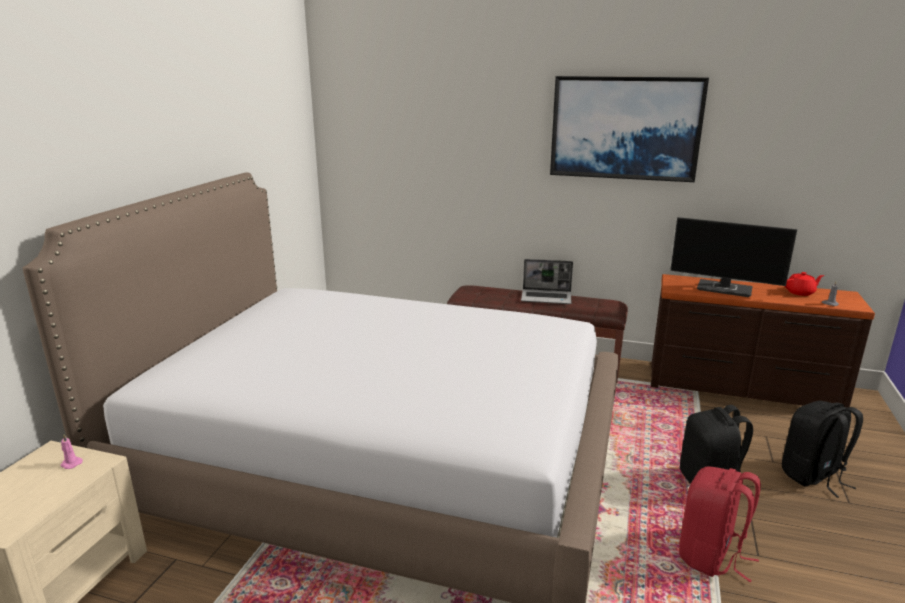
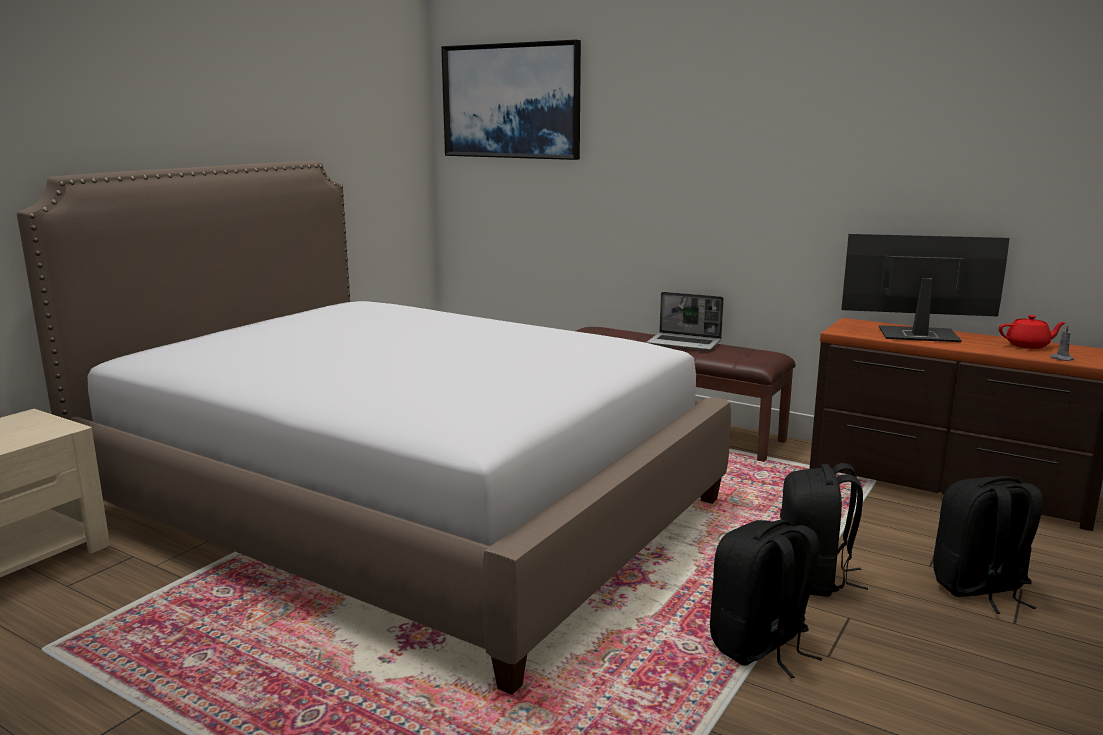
camera: 15 degrees right, 5 degrees down
(71, 464) = (36, 426): pink candle -> none
(625, 128) = (791, 117): picture -> picture (511, 101)
(711, 556) = (760, 647): red backpack -> black backpack
(725, 289) = (916, 335): monitor -> monitor turned 150 degrees clockwise

